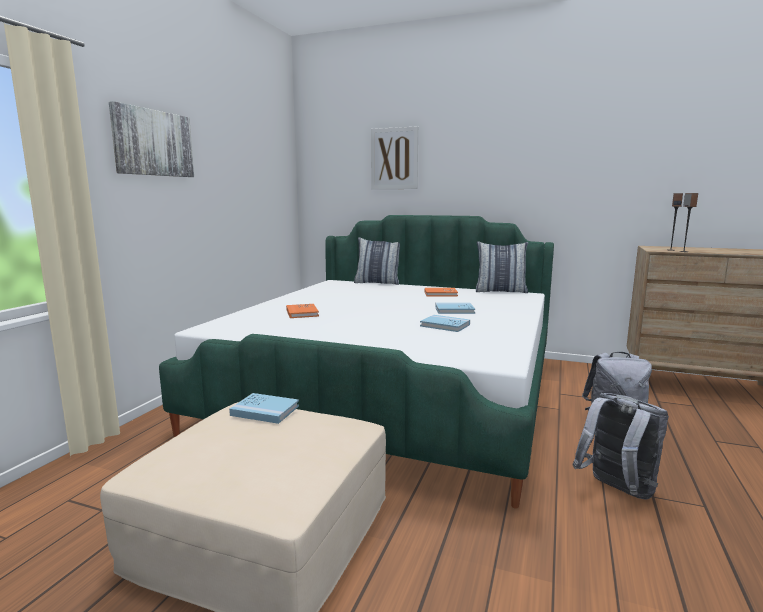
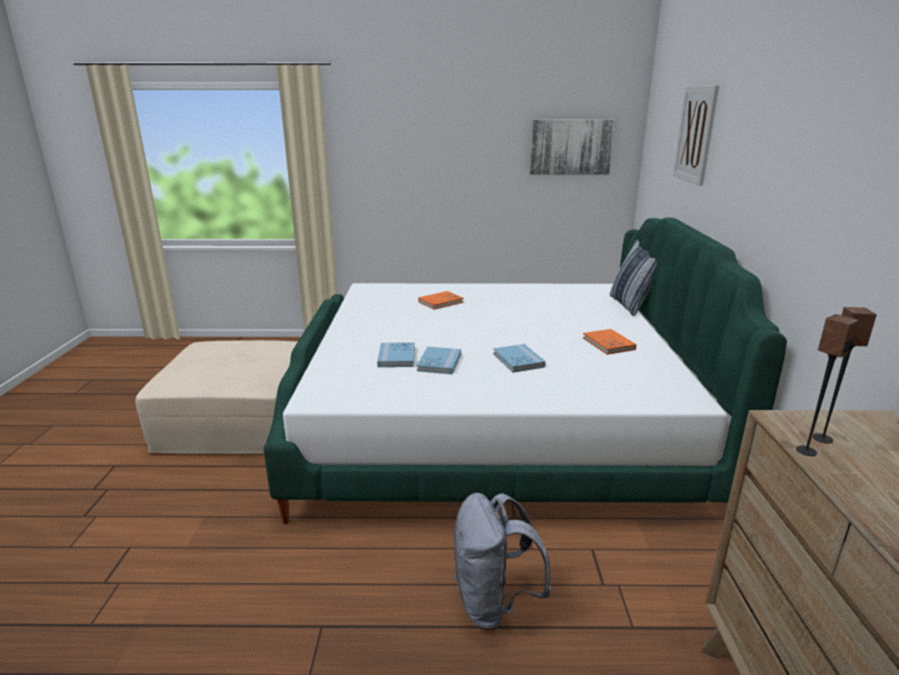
camera: 70 degrees right, 10 degrees up
(153, 143) = (405, 126): picture -> picture (571, 147)
(265, 411) = (275, 350): blue book -> blue book (396, 357)
(500, 291) = (686, 378): pillow -> none
(616, 491) = (326, 594): grey backpack -> none

